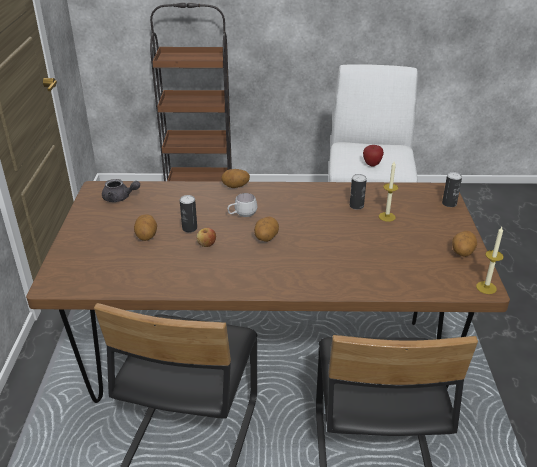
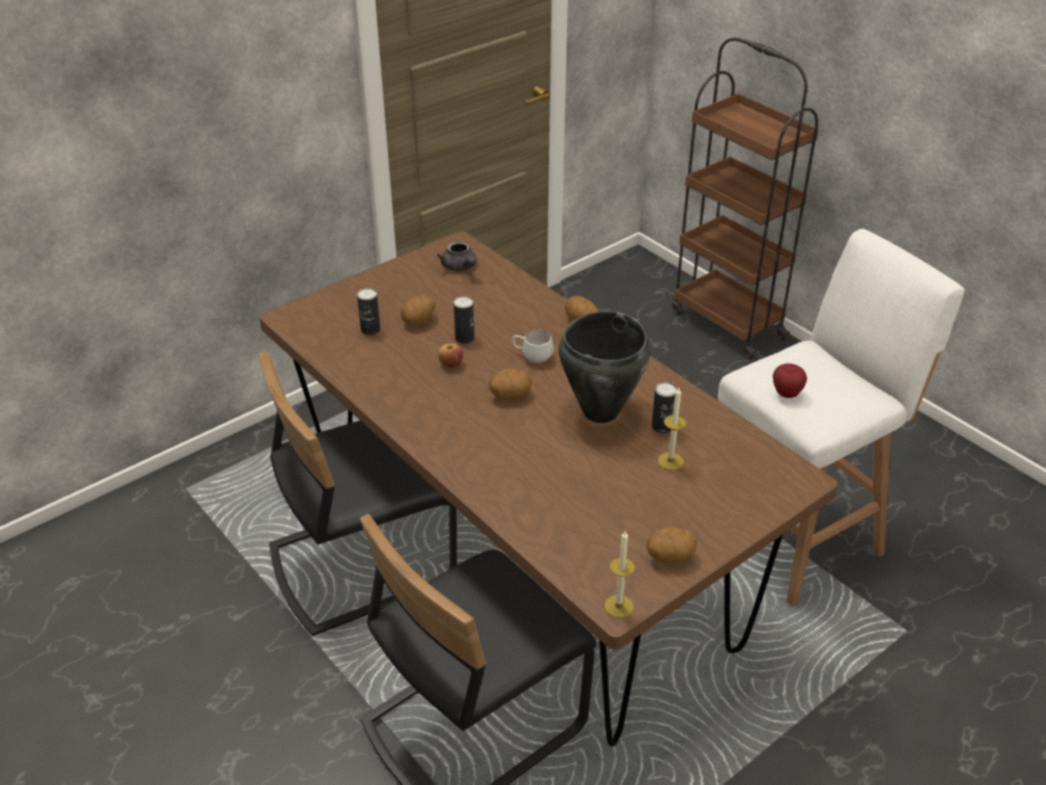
camera: 50 degrees right, 5 degrees up
(320, 217) = (599, 412): none -> black cooking pot
(449, 203) = (775, 500): can -> can (370, 330)

